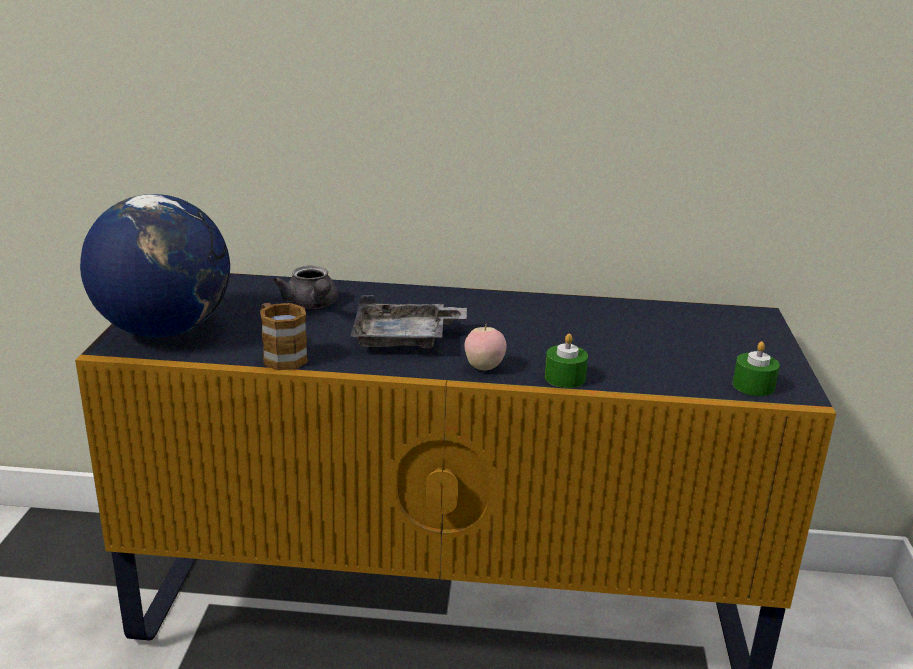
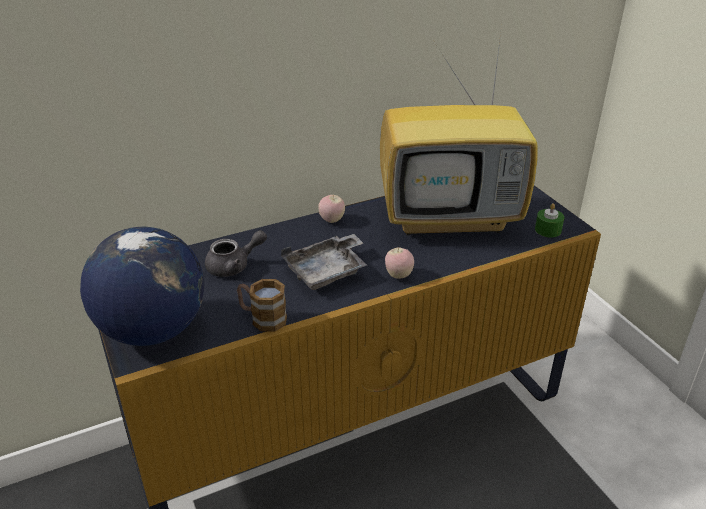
camera: 30 degrees left, 10 degrees up
(311, 305) = (234, 266): grey teapot -> grey teapot turned 60 degrees counterclockwise
(471, 298) = (331, 220): none -> apple
(565, 378) = (450, 264): green candle -> none
(628, 336) = (451, 217): none -> television

